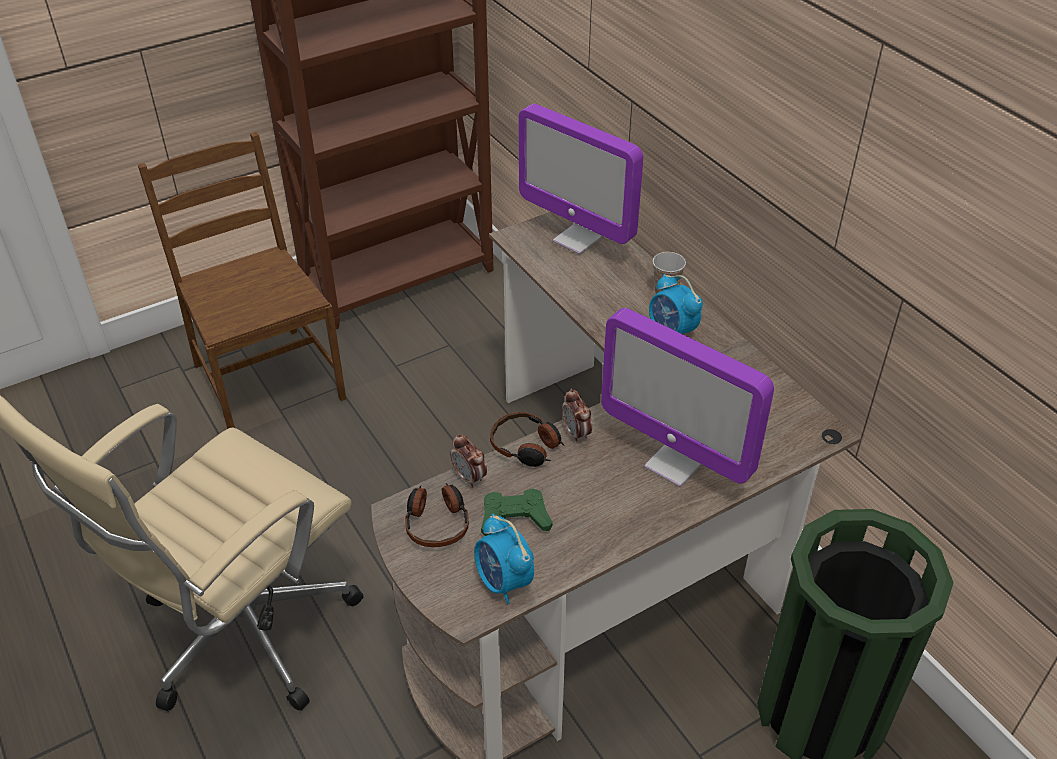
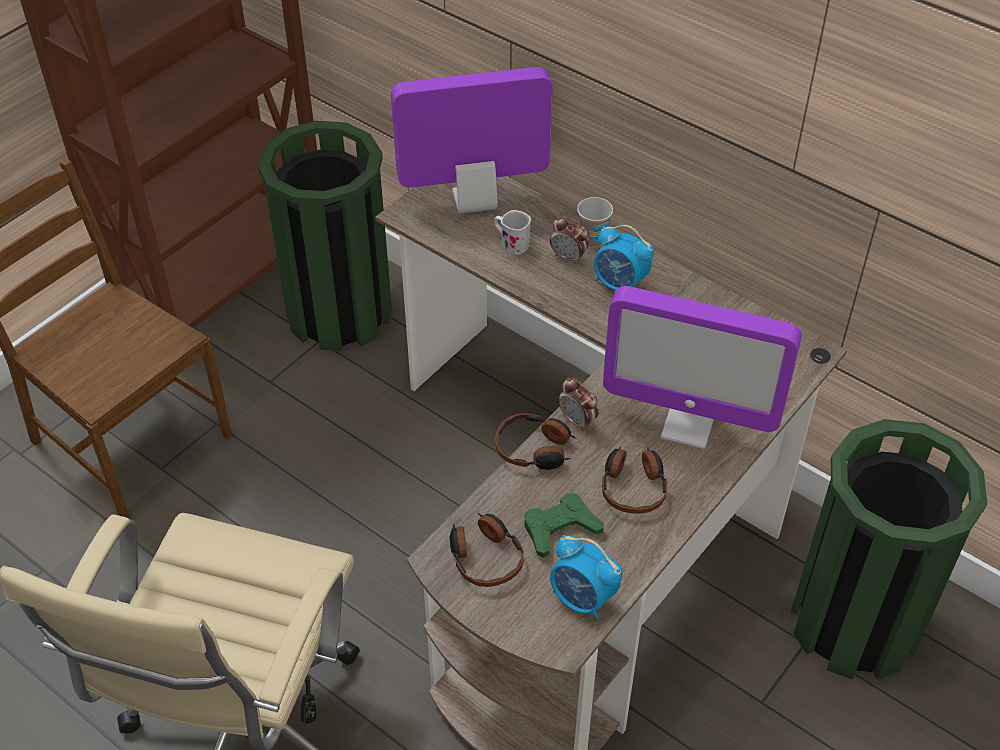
camera: 20 degrees left, 5 degrees up
(469, 478) = (494, 499): alarm clock -> alarm clock (568, 257)
(475, 327) = (339, 312): none -> green trash can
(577, 239) = (474, 201): monitor -> monitor turned 150 degrees clockwise
(592, 278) = (511, 243): none -> white mug
(598, 501) = (633, 486): none -> headphones

